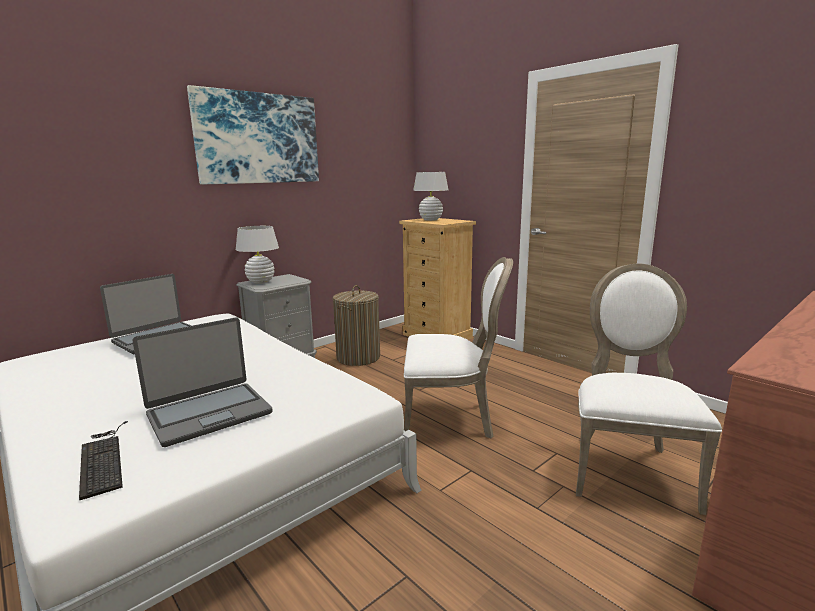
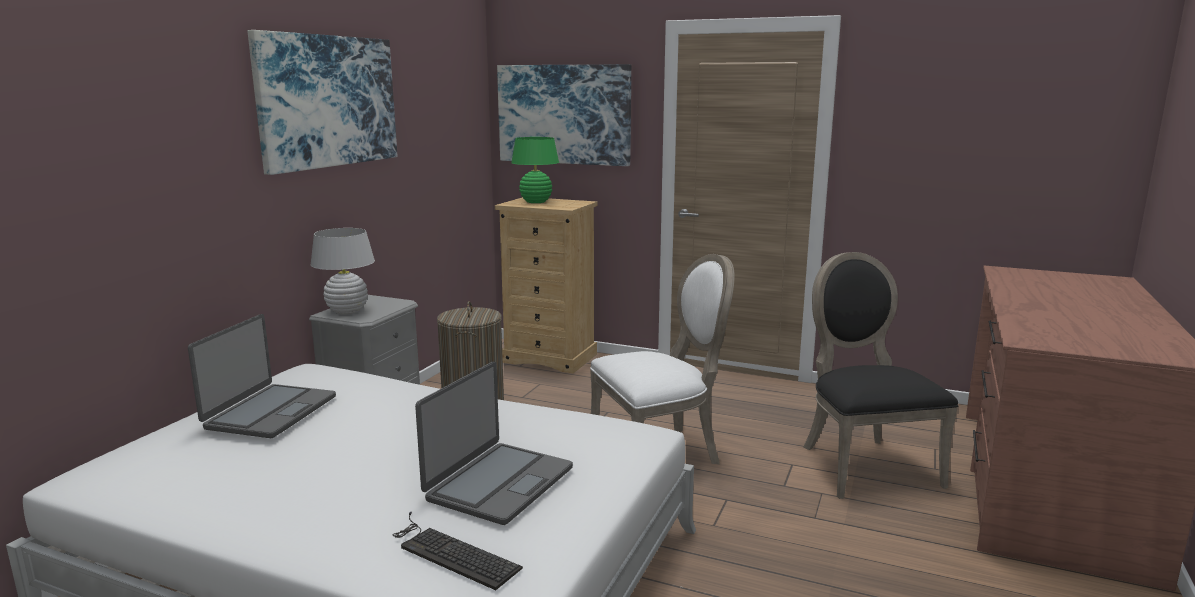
camera: 25 degrees left, 0 degrees up
(430, 220) = (536, 202): white table lamp -> green table lamp
(458, 155) = (564, 114): none -> picture
(628, 468) = (863, 464): white chair -> black chair

